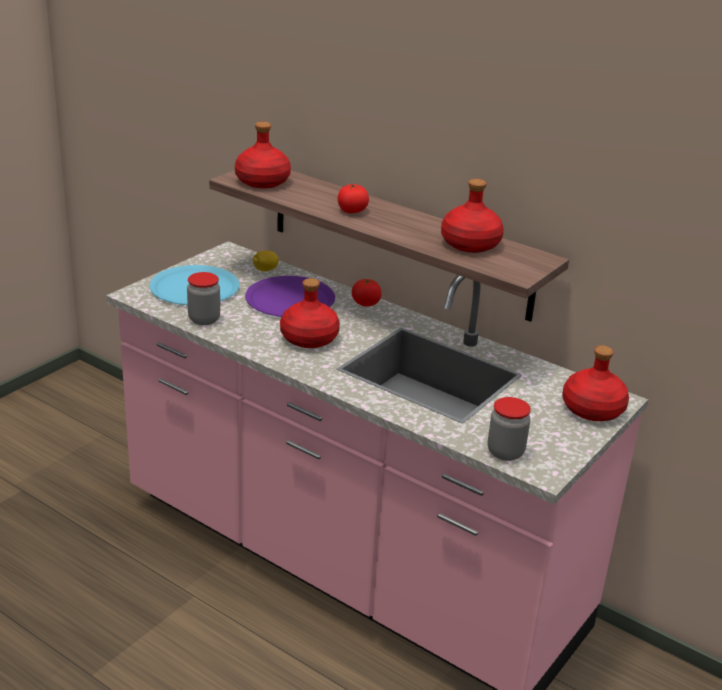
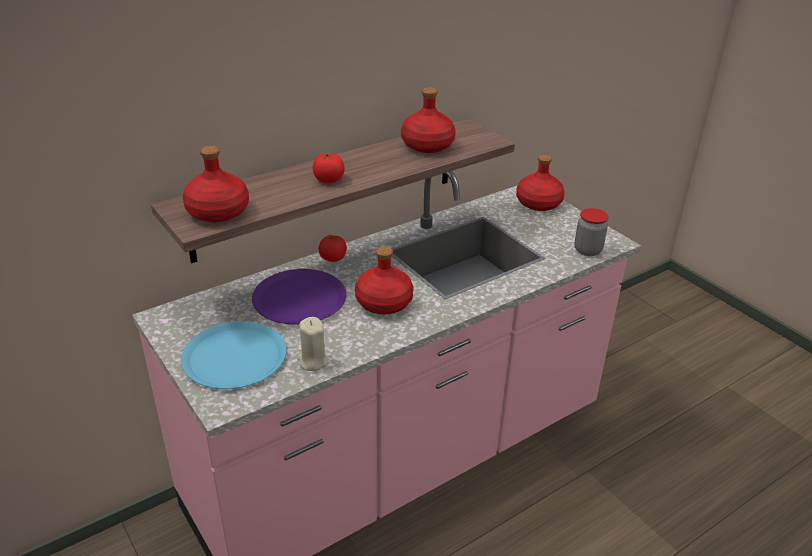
camera: 70 degrees left, 5 degrees up
(204, 319) = (312, 361): jar -> beige candle
(265, 270) = (224, 302): lemon -> none

